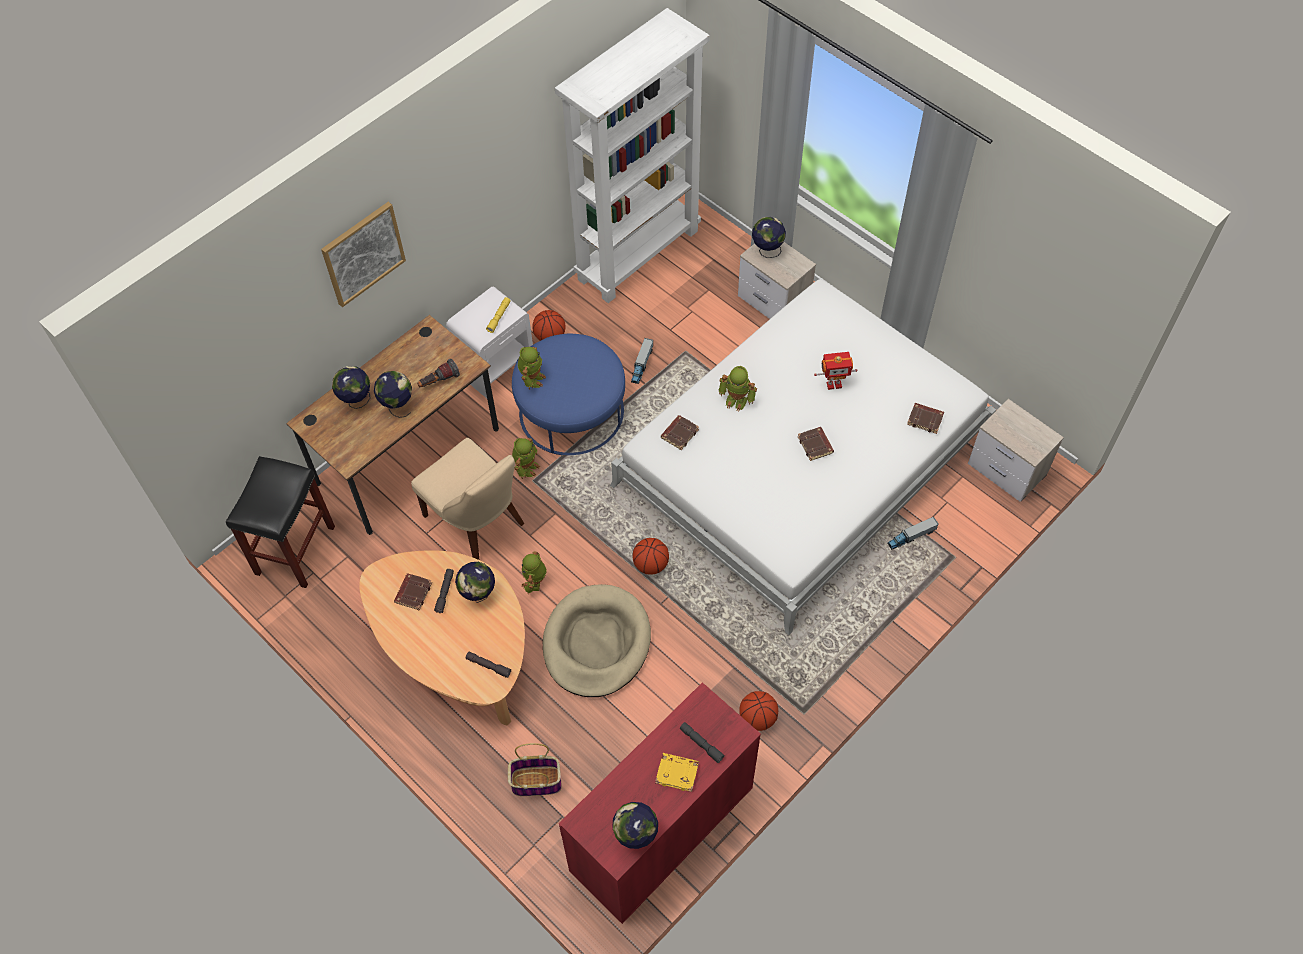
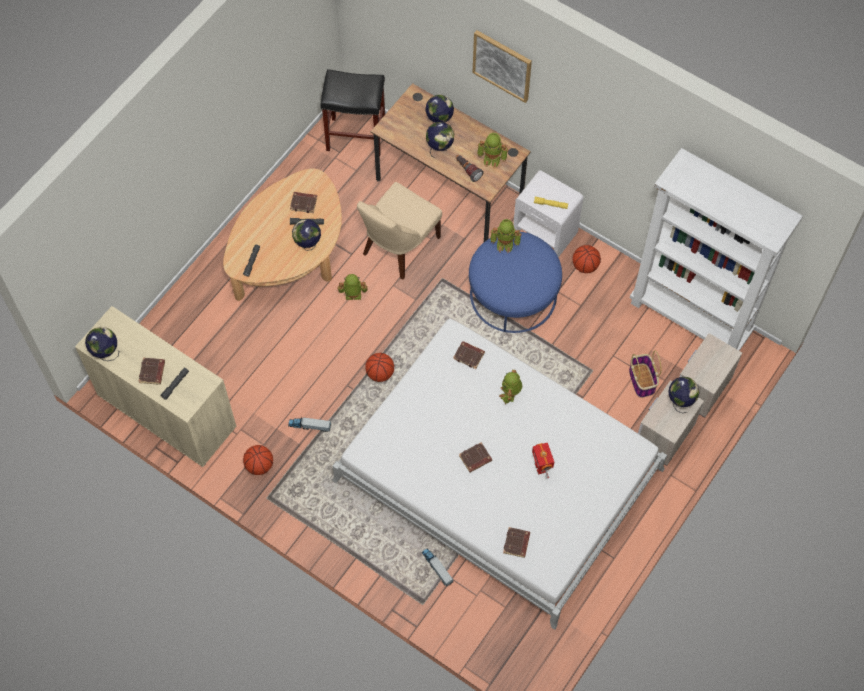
camera: 80 degrees right, 5 degrees up
(526, 467) = (454, 272): toy robot -> toy robot (492, 159)
(537, 781) = (195, 325): basket -> basket (642, 381)
(596, 643) = (307, 346): beige dog bed -> none
(642, 365) = (571, 339): toy truck -> toy truck (309, 426)
(661, 829) = (167, 411): red cabinet -> beige cabinet
(677, 773) = (152, 372): yellow book -> brown book
(1008, 470) = (518, 646): nightstand -> nightstand (701, 388)

